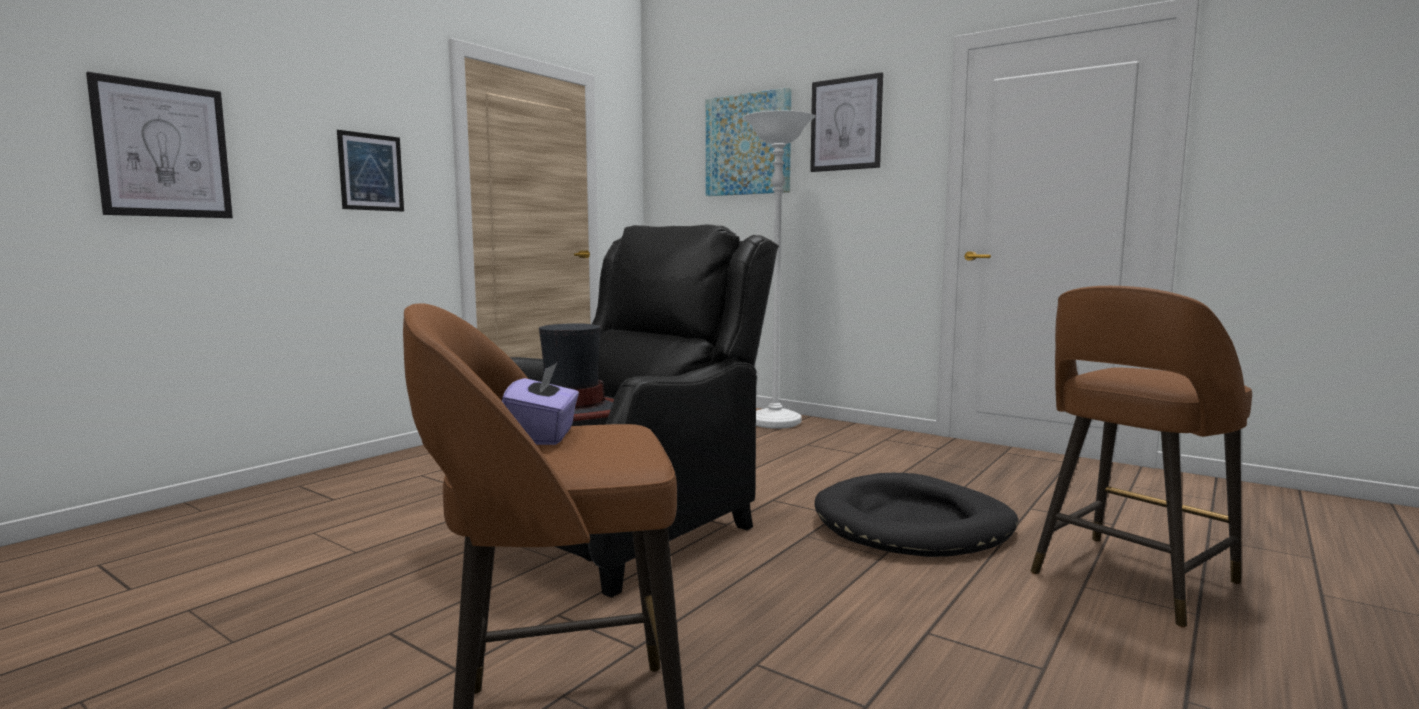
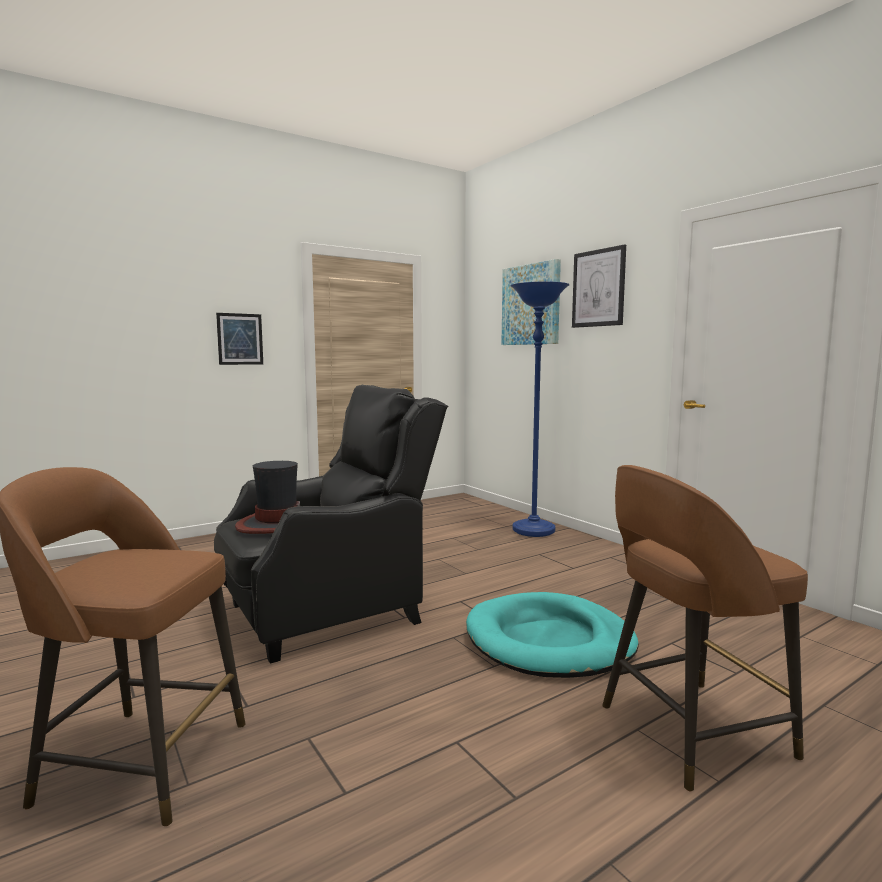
camera: 20 degrees right, 0 degrees up
(163, 150) = (103, 334): picture -> none
(544, 436) = (126, 559): purple tissue box -> none
(775, 422) = (533, 531): white floor lamp -> blue floor lamp
(913, 524) = (549, 641): black dog bed -> turquoise dog bed

